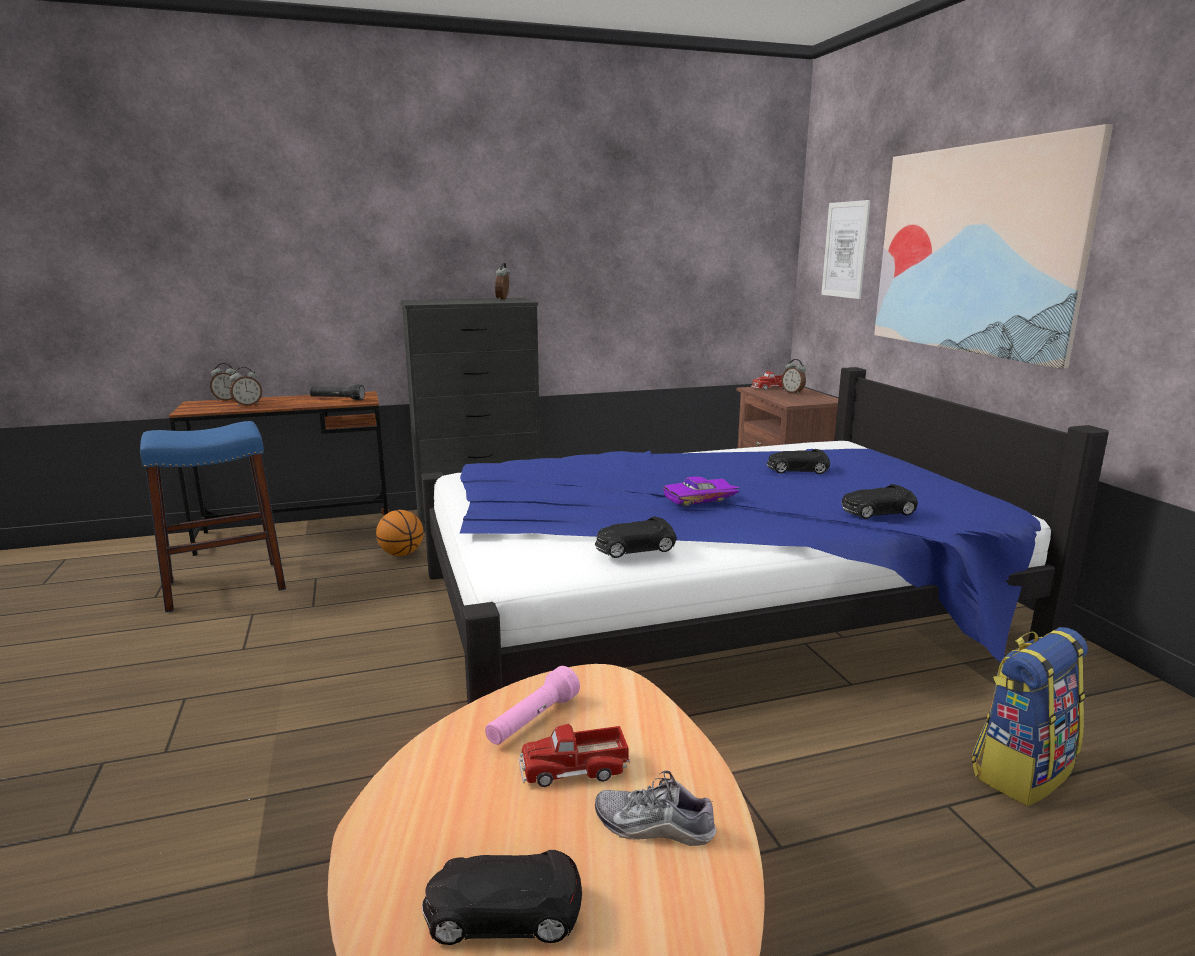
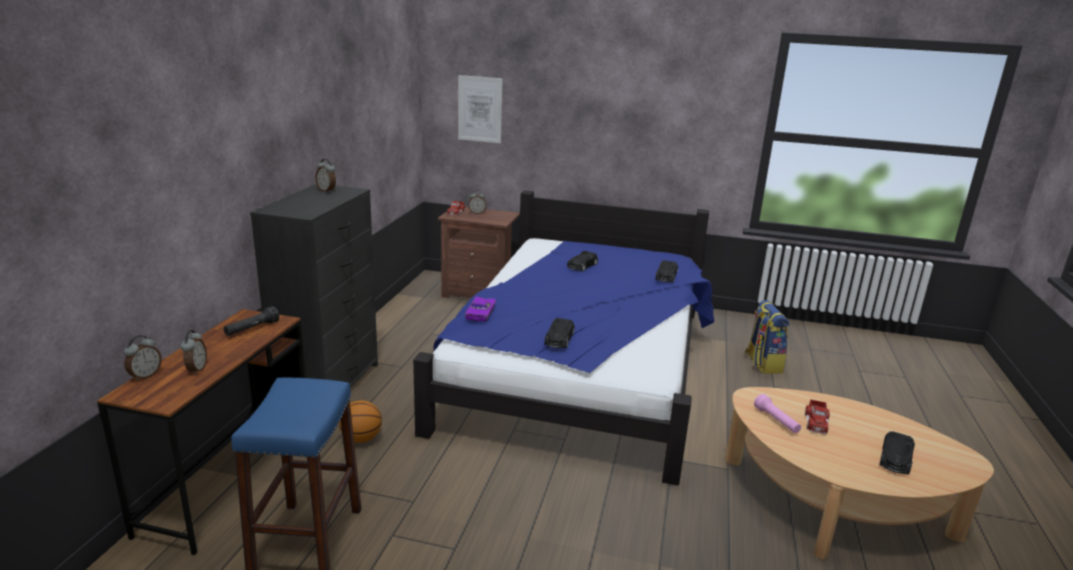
camera: 60 degrees left, 5 degrees up
(634, 548) = (658, 337): black toy car -> black toy car (559, 339)
(654, 826) = (857, 419): shoe -> none
(701, 499) = (610, 300): purple toy car -> purple toy car (482, 313)
(974, 250) = (598, 118): picture -> none

